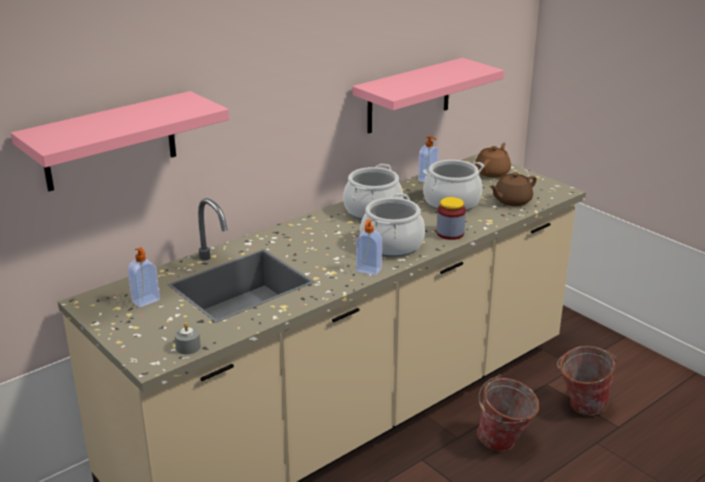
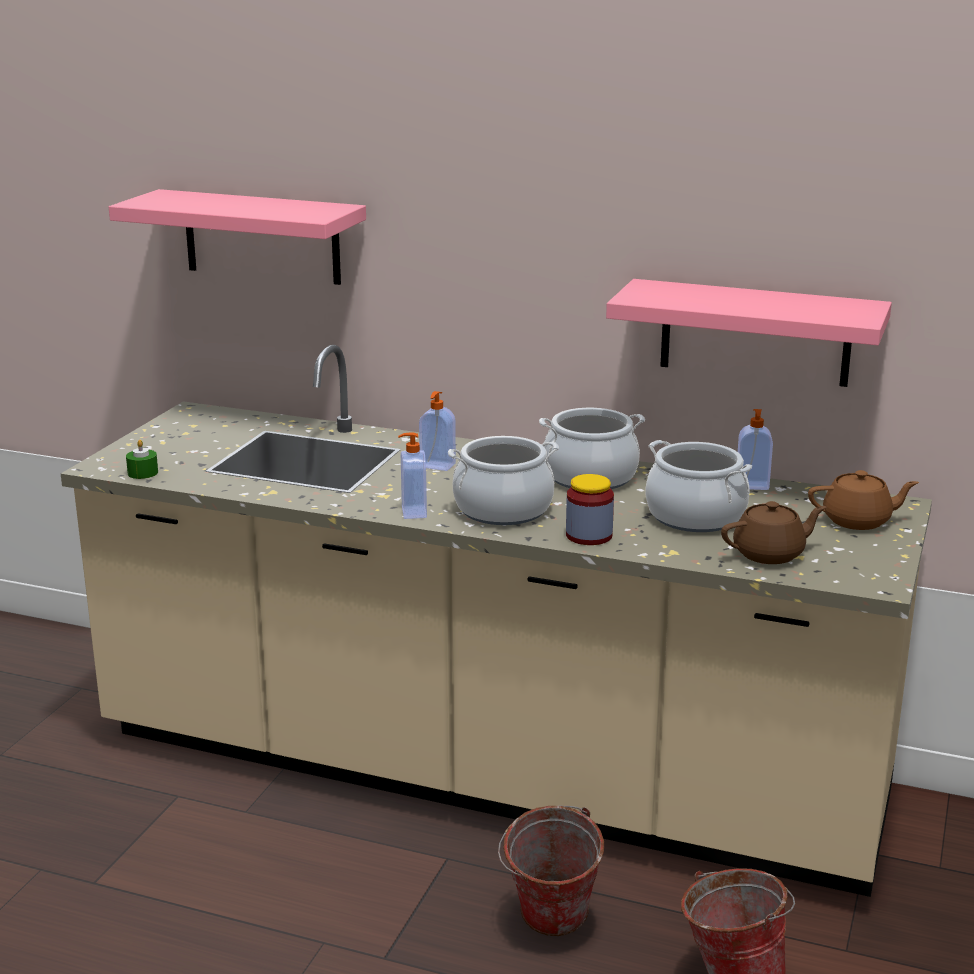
camera: 60 degrees right, 5 degrees down
(146, 301) = (218, 432): soap dispenser -> soap dispenser (437, 466)
(188, 347) = (143, 473): grey candle -> green candle
(511, 201) = (770, 554): brown teapot -> brown teapot turned 135 degrees clockwise

